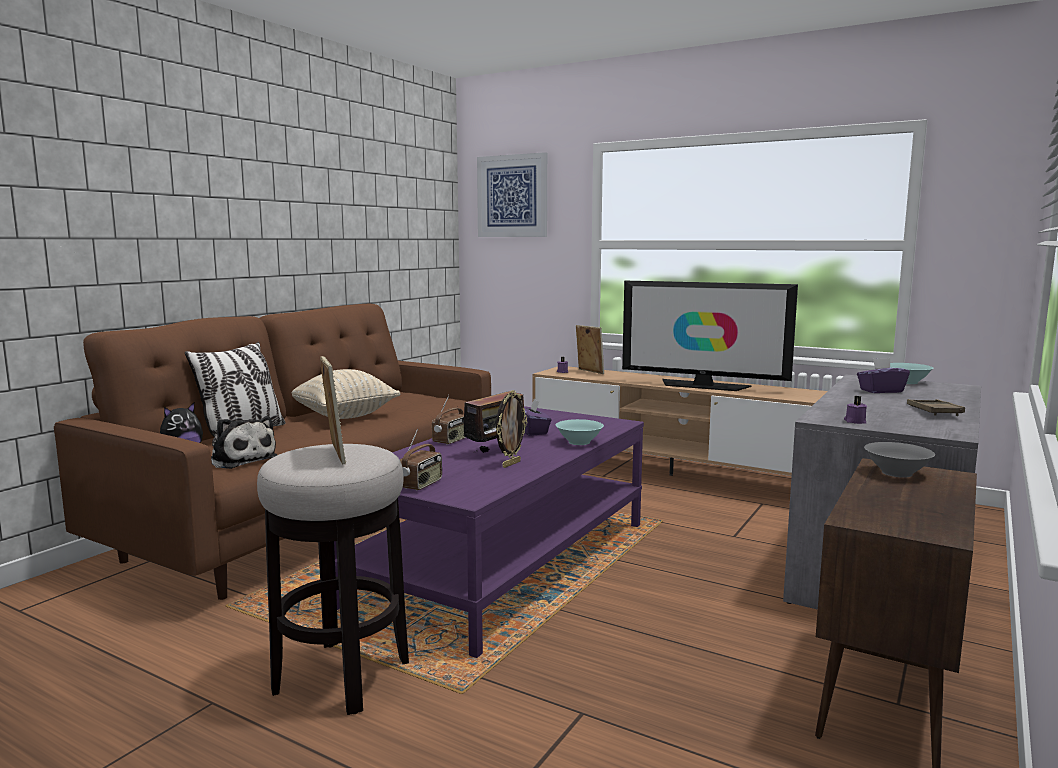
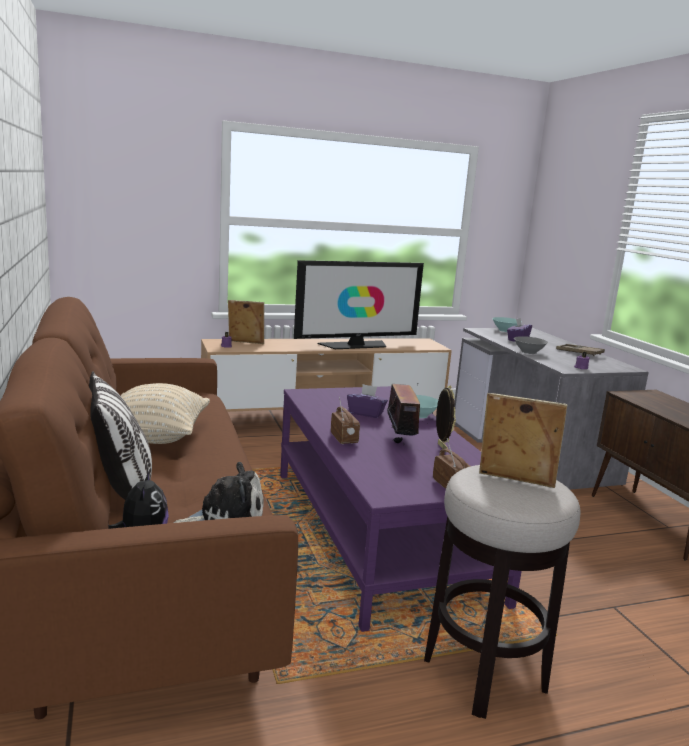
camera: 50 degrees left, 5 degrees up
(512, 196) = (124, 162): picture -> none
(896, 473) = (642, 398): grey bowl -> grey bowl (528, 352)

